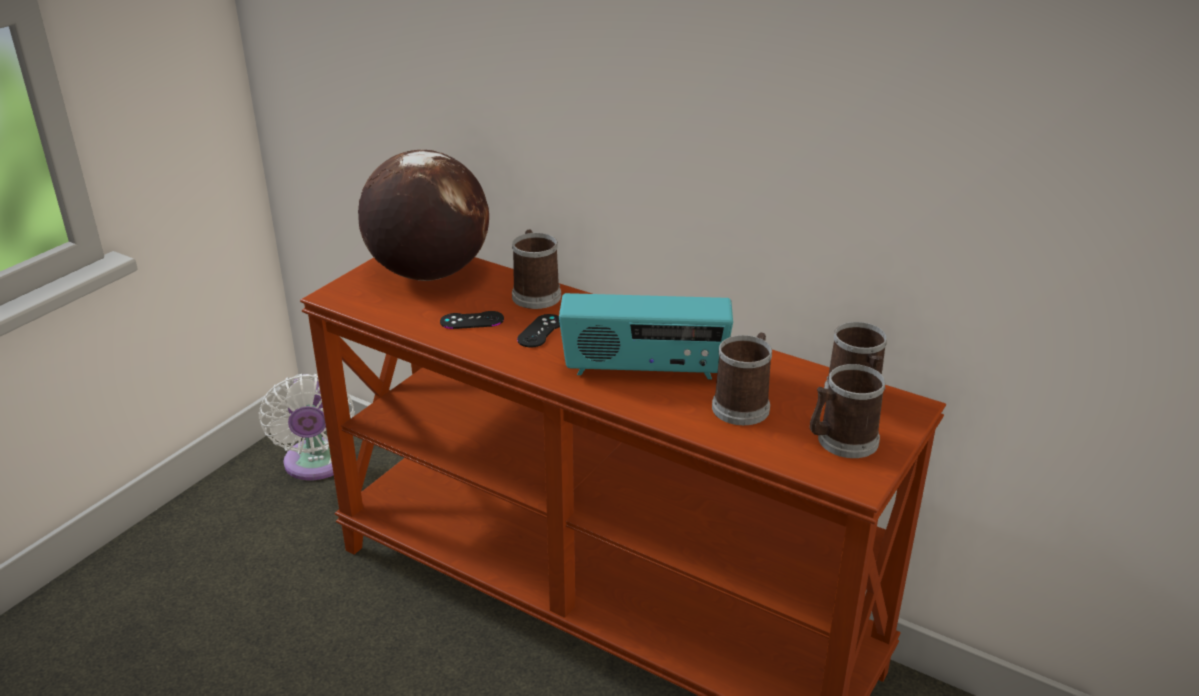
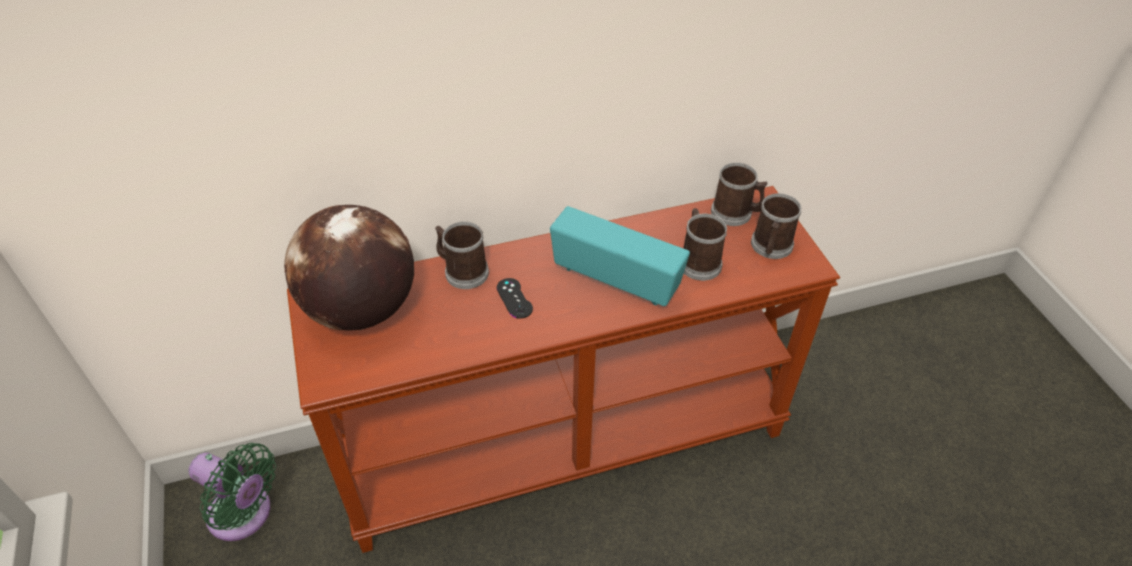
camera: 50 degrees left, 15 degrees up
(317, 465) = (244, 515): white fan -> green fan
(472, 320) = (459, 324): black game controller -> none
(644, 370) = (616, 279): radio -> radio turned 105 degrees counterclockwise

